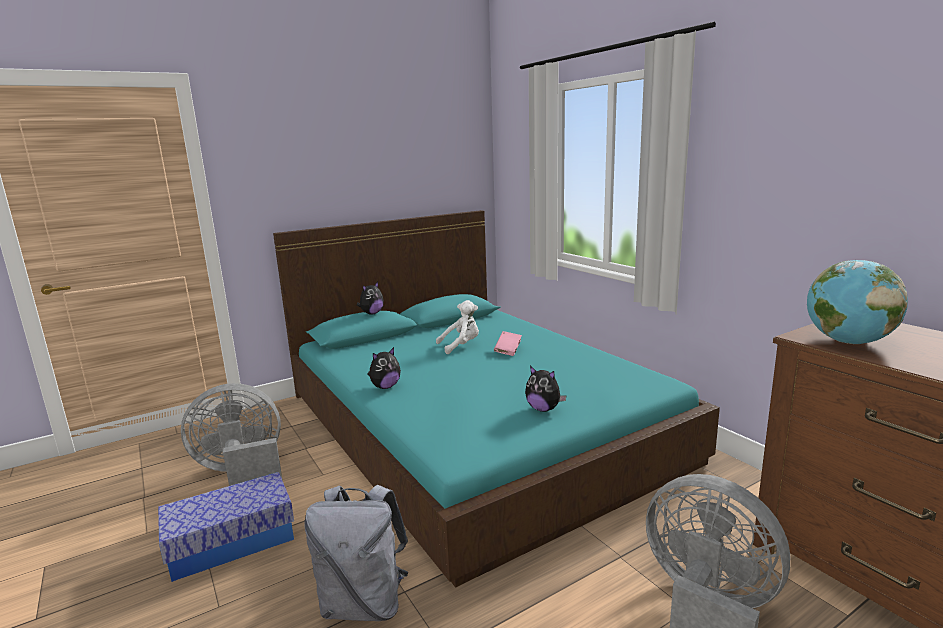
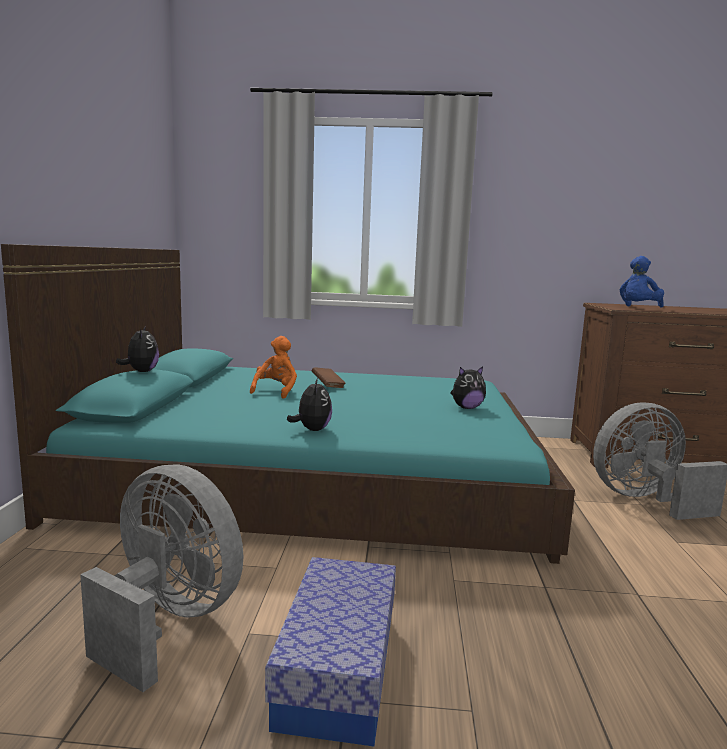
camera: 55 degrees left, 5 degrees down
(242, 473) = (168, 621): grey fan -> grey fan turned 105 degrees clockwise
(364, 603) = (546, 611): grey backpack -> none
(461, 346) = (276, 391): white plush toy -> orange plush toy
(508, 351) = (328, 386): pink book -> brown book
(848, 342) = (638, 308): globe -> blue plush toy

